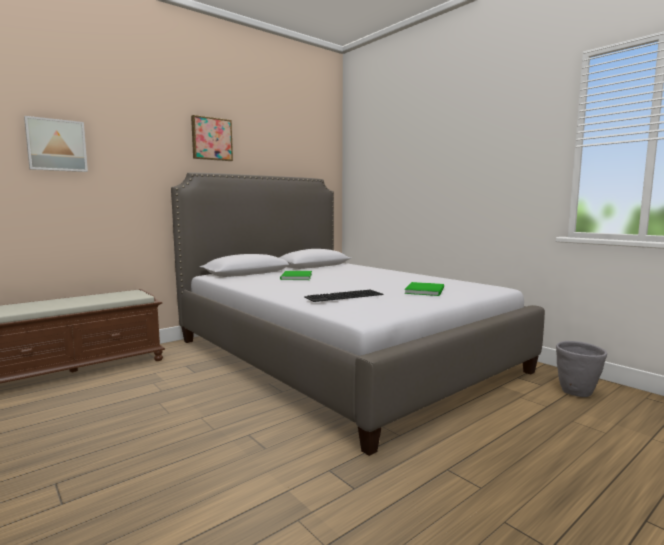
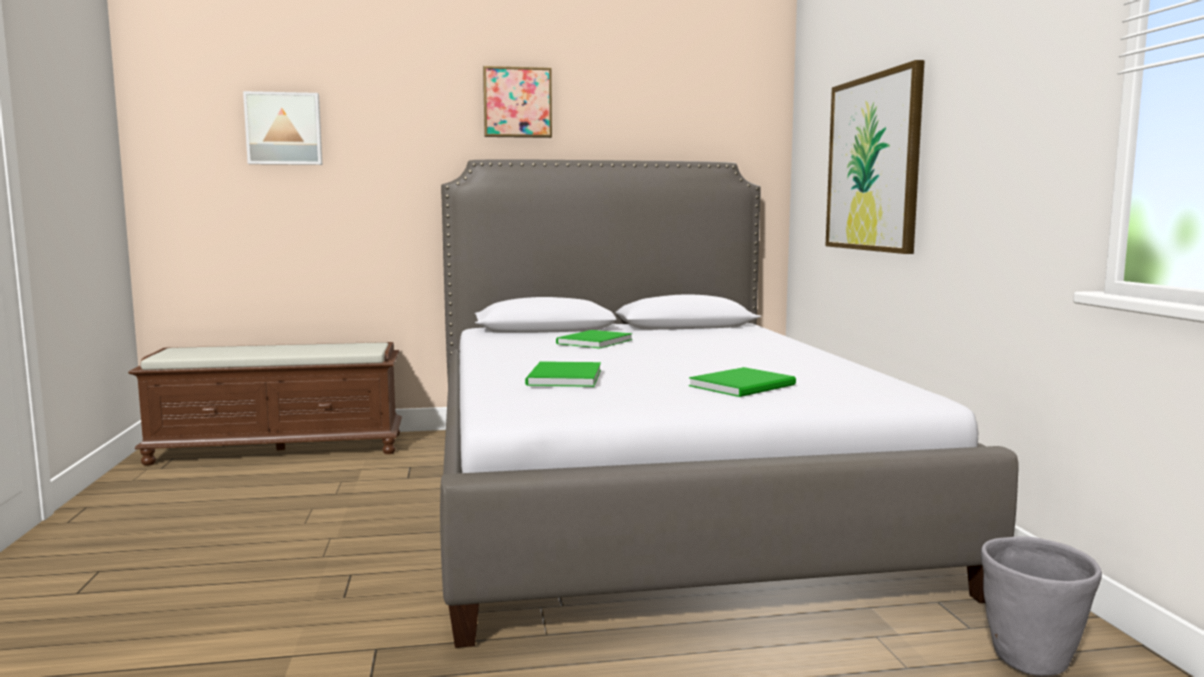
camera: 30 degrees right, 0 degrees up
(344, 296) = (562, 378): keyboard -> green book
(410, 181) = (873, 163): none -> picture

